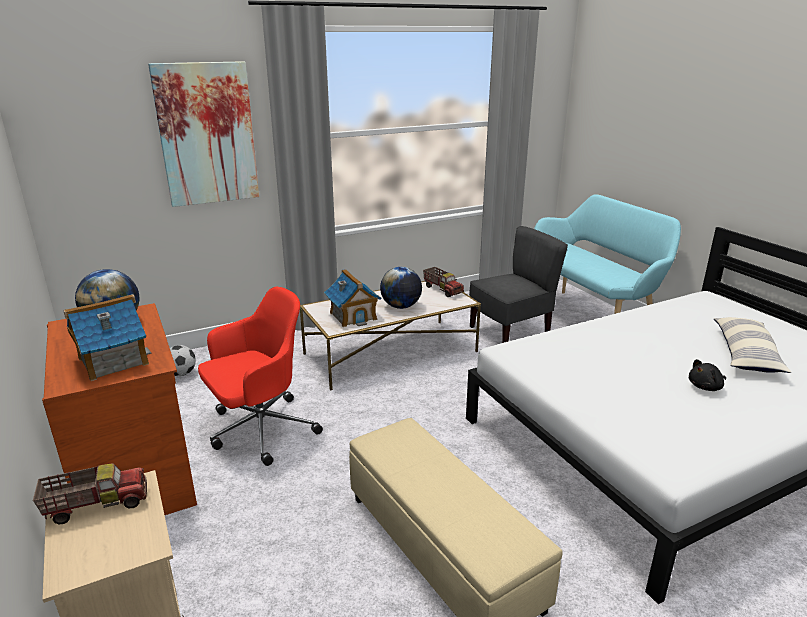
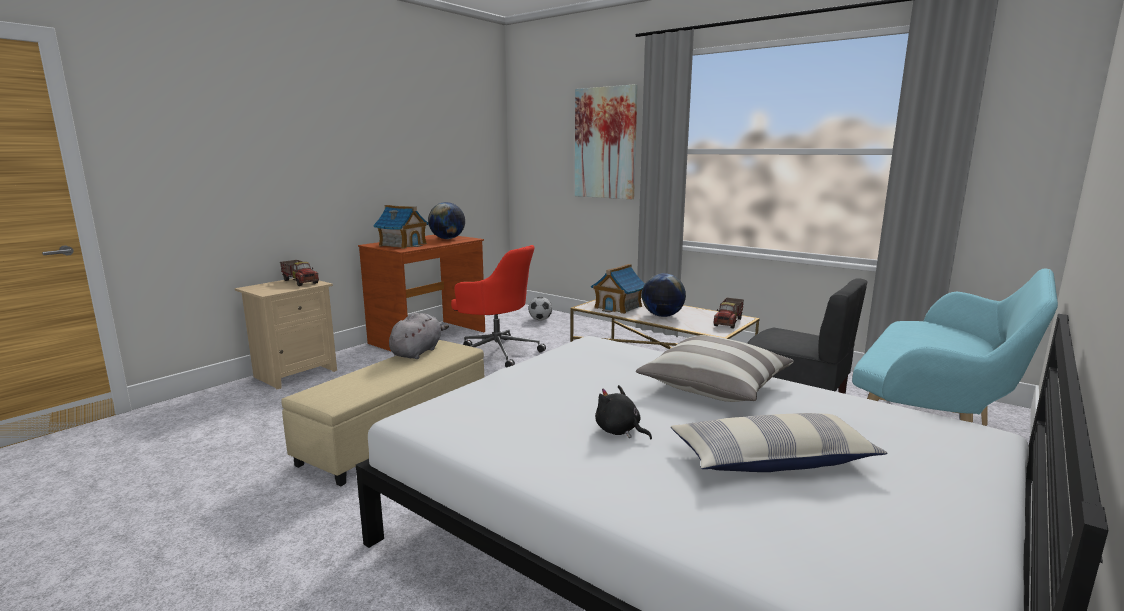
camera: 65 degrees right, 10 degrees down
(394, 460) = (417, 352): none -> grey plush toy
(631, 335) = (715, 387): none -> pillow

